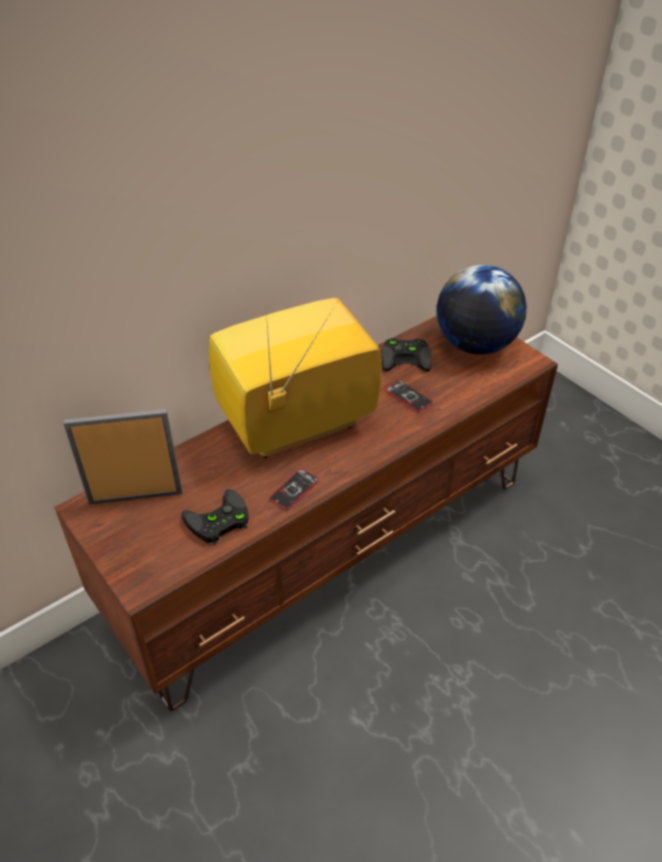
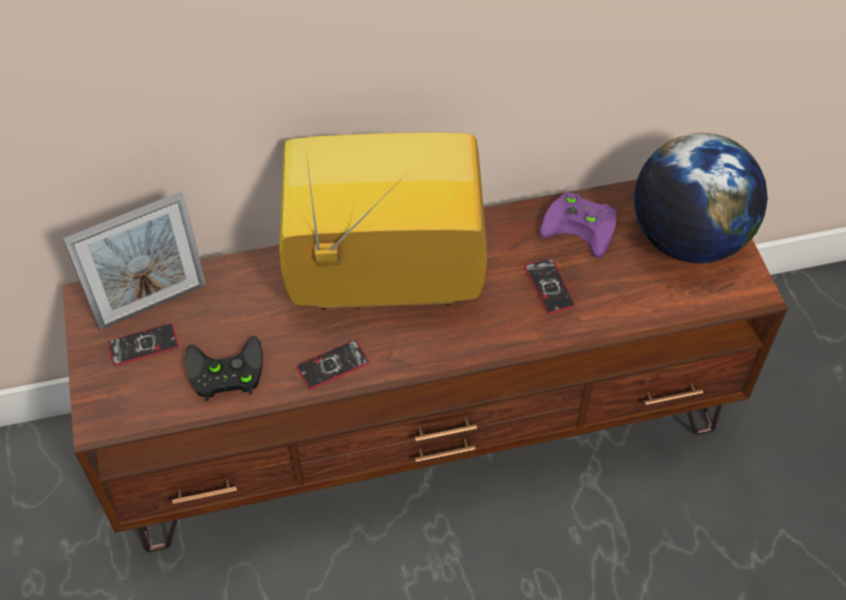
camera: 25 degrees right, 10 degrees up
(136, 497) = (152, 305): picture frame -> picture frame turned 135 degrees clockwise
(144, 525) = (143, 345): none -> phone
(407, 357) = (582, 226): black game controller -> purple game controller

